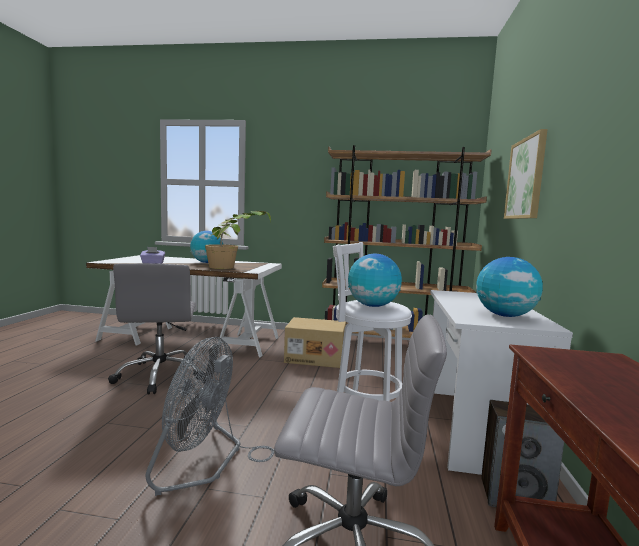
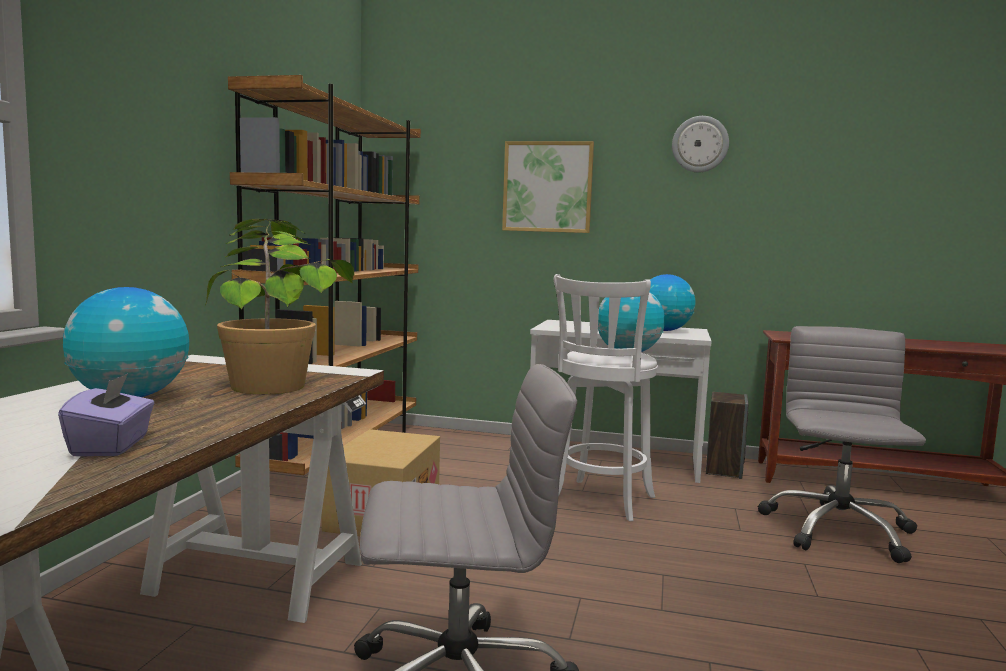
camera: 85 degrees left, 0 degrees up
(214, 458) = (756, 595): grey fan -> none
(604, 100) = (700, 144): none -> wall clock

